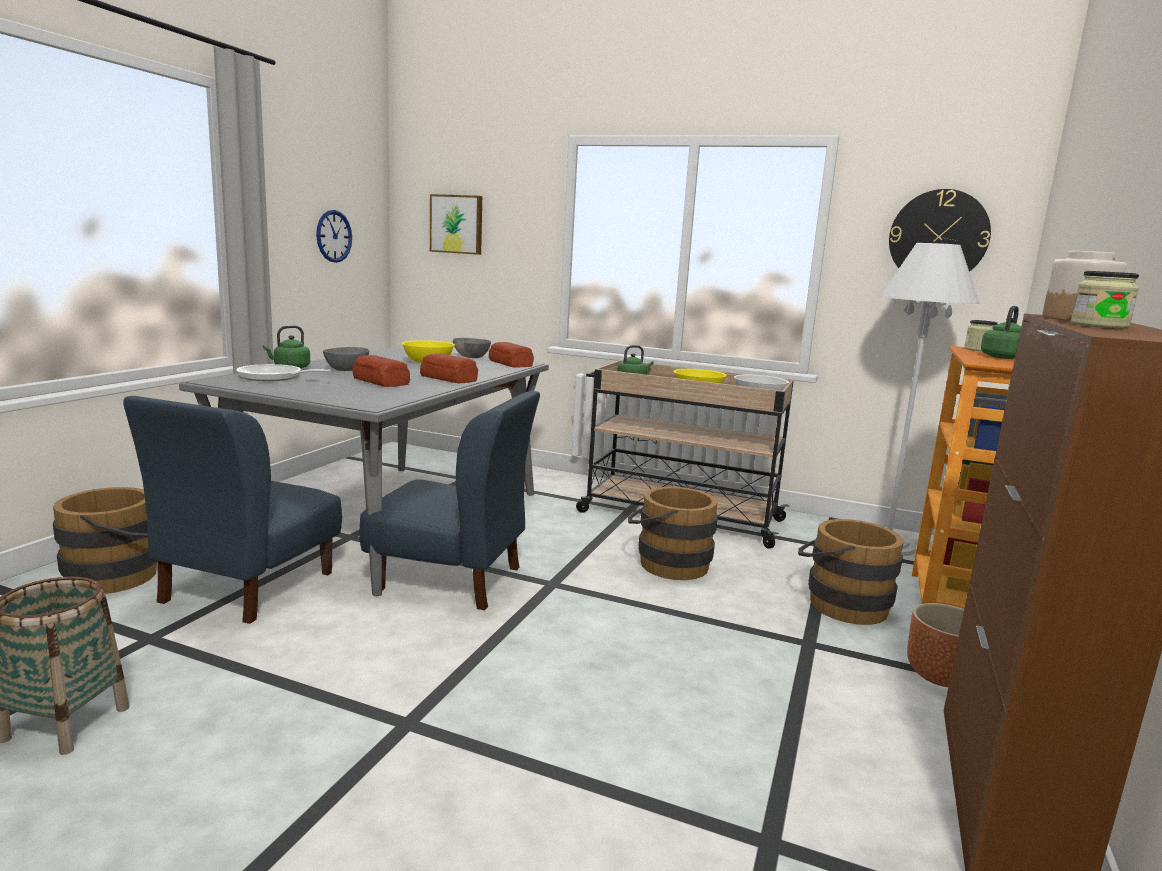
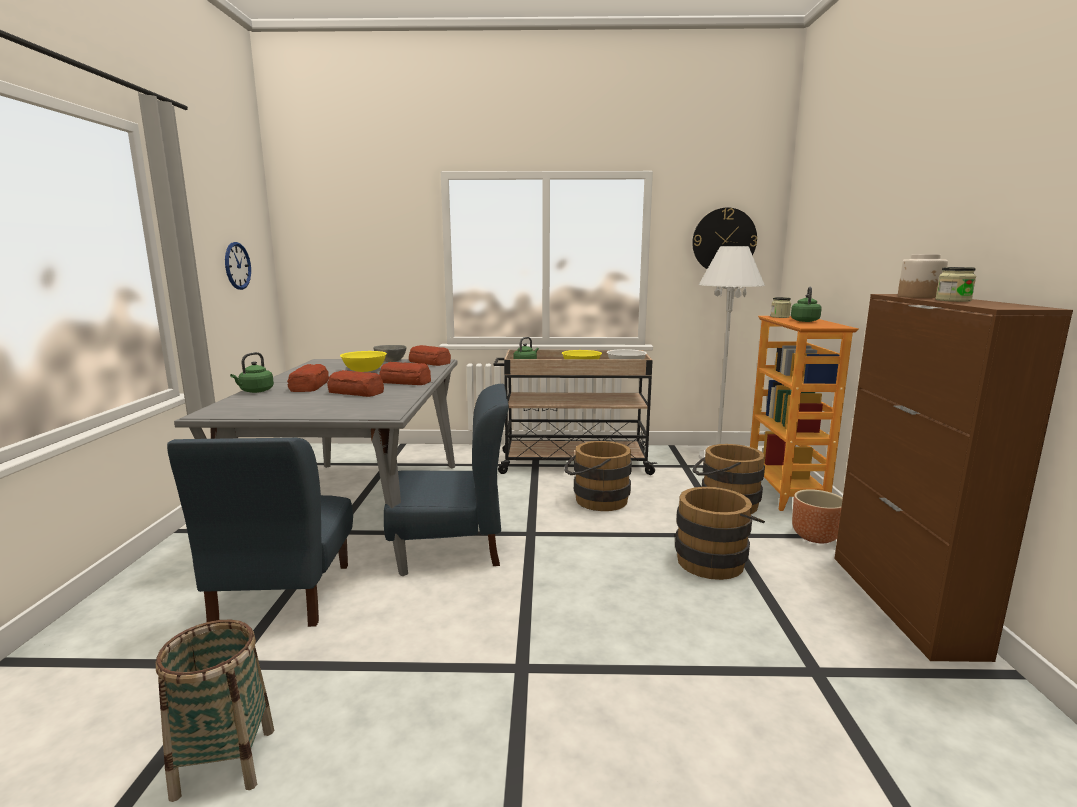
camera: 20 degrees left, 0 degrees up
(122, 576) = (146, 616): brown bucket -> brown bucket (714, 560)
(274, 377) = (257, 402): frying pan -> none
(348, 370) = (310, 386): grey bowl -> bread
(457, 224) = (343, 248): picture -> none

